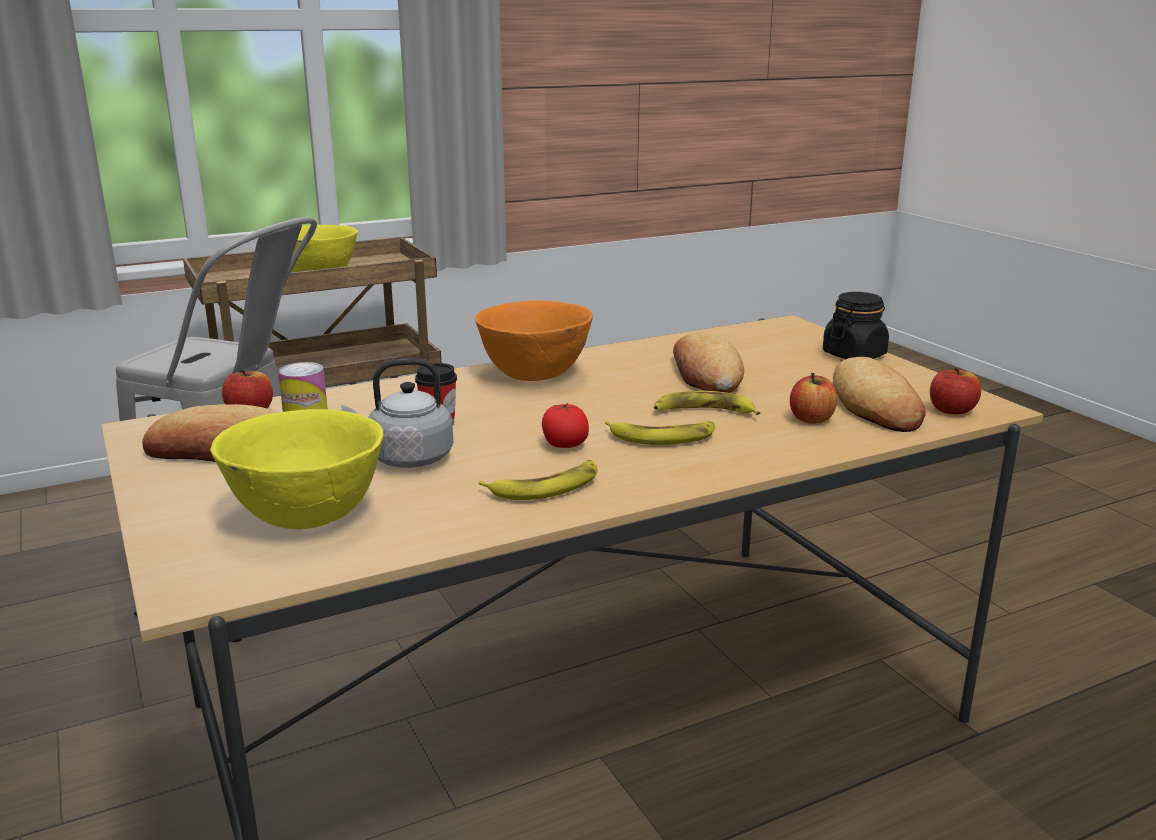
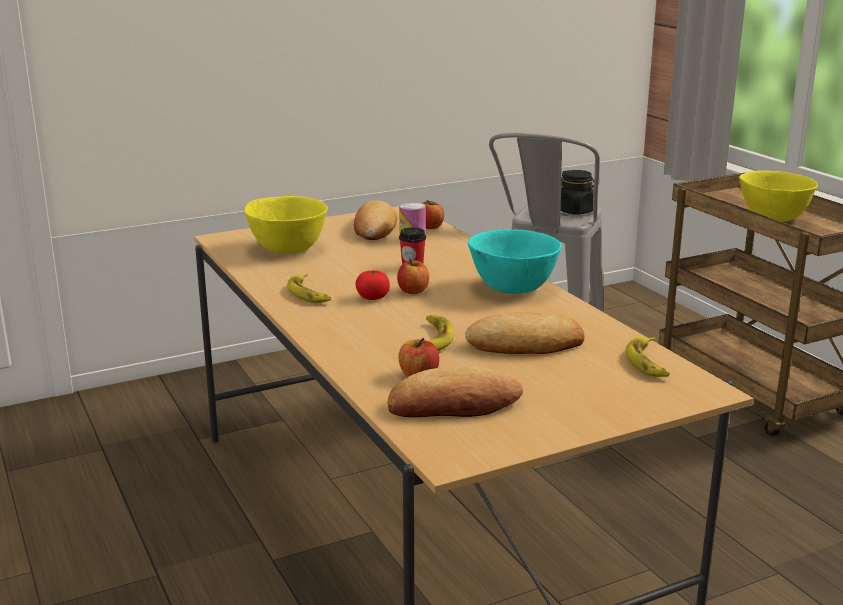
camera: 90 degrees right, 0 degrees up
(406, 458) = (356, 262): grey kettle -> none
(535, 374) = (512, 288): orange bowl -> turquoise bowl
(662, 437) = (383, 324): banana -> banana (648, 362)
(854, 355) = (605, 413): black jar -> black jar (576, 211)
(952, 410) = (440, 438): apple -> apple (413, 291)

